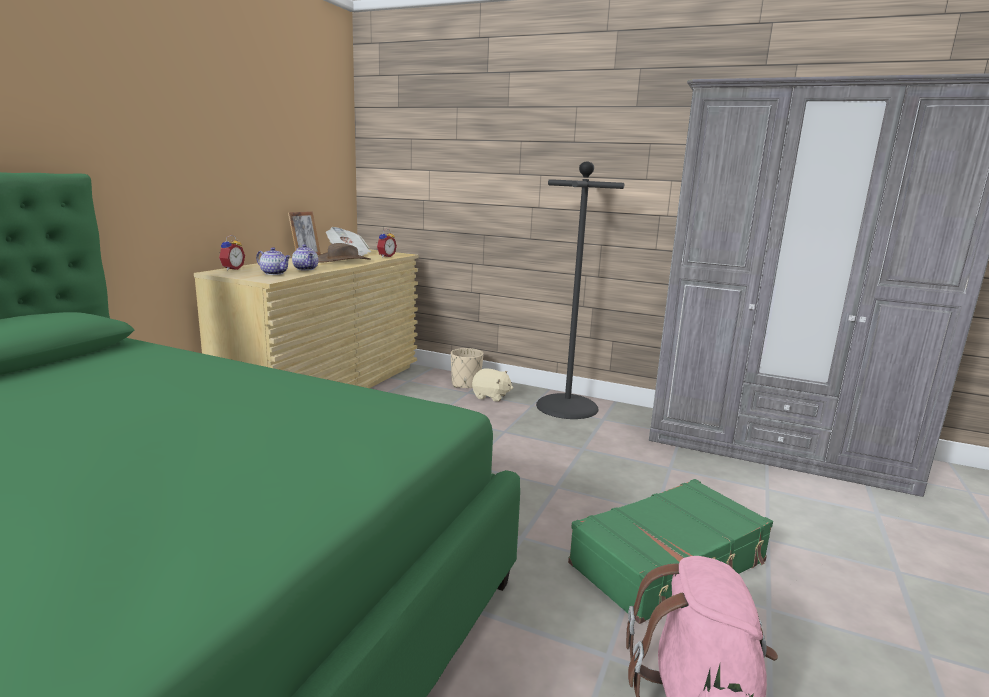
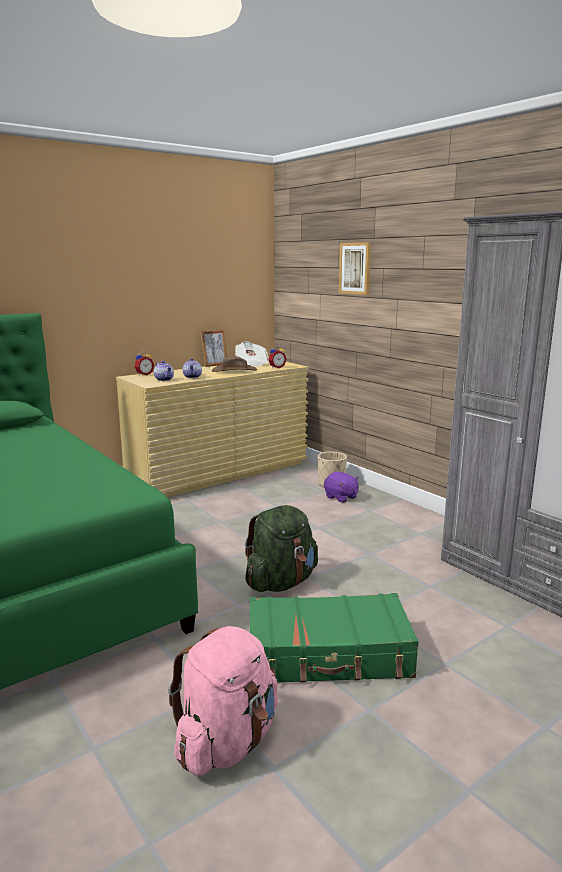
camera: 30 degrees right, 0 degrees up
(483, 140) = (355, 268): none -> picture
(491, 396) = (341, 497): beige plush toy -> purple plush toy
(536, 499) = (281, 582): none -> green backpack
(567, 407) = (399, 517): black clothes rack -> none

